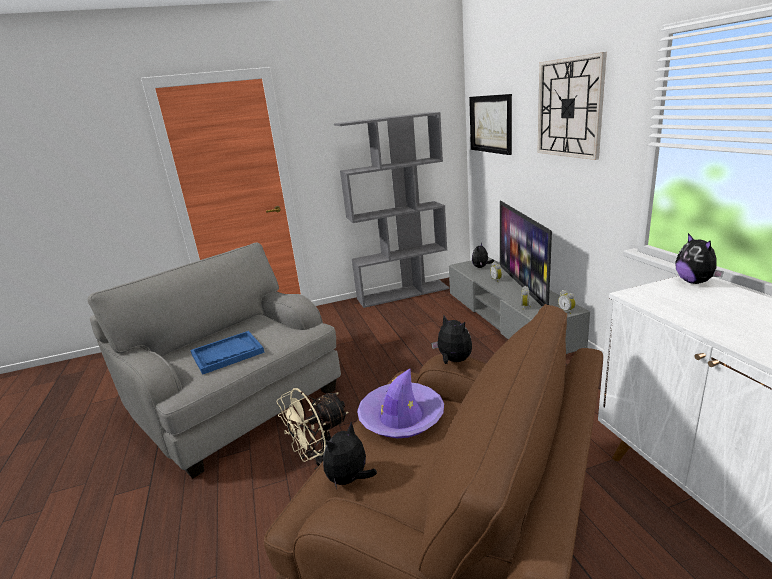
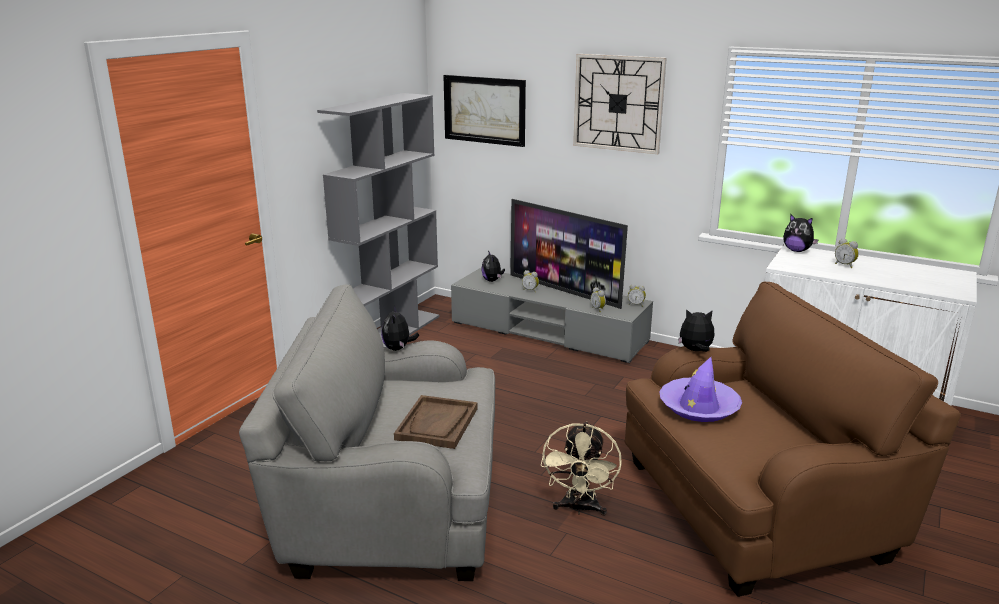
camera: 45 degrees left, 0 degrees up
(227, 354) = (437, 424): blue tray -> brown tray
(349, 479) = (739, 453): plush toy -> plush toy (398, 349)
(732, 311) = (845, 265): none -> alarm clock

